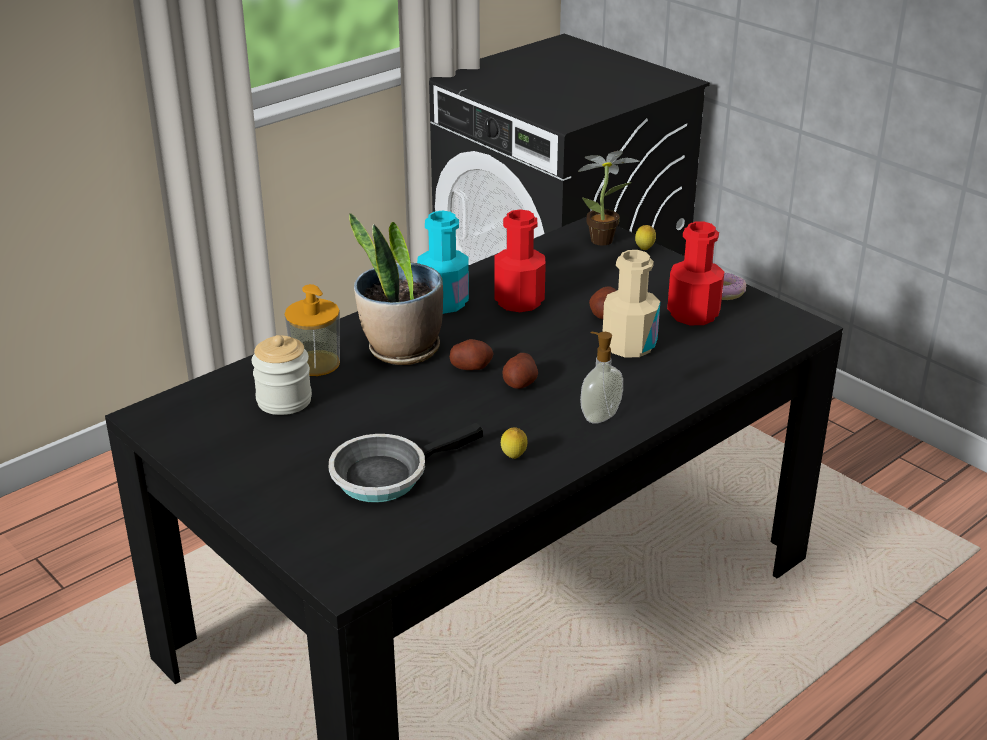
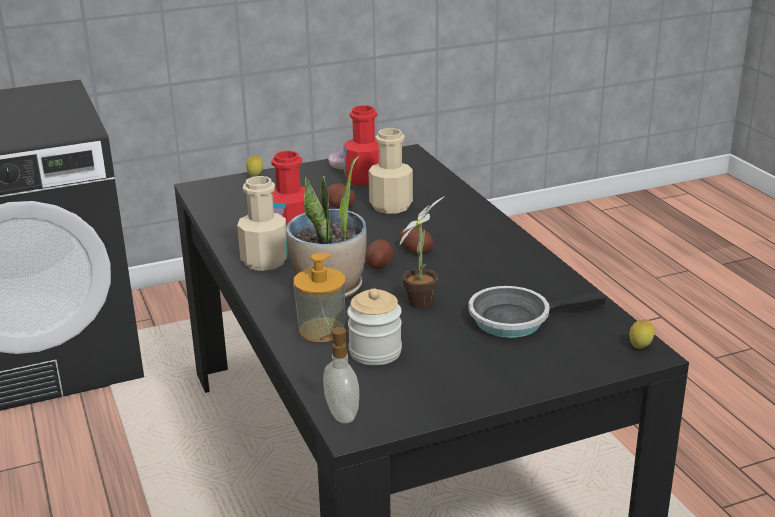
camera: 70 degrees left, 5 degrees down
(386, 475) = (515, 319): frying pan -> frying pan turned 90 degrees clockwise
(443, 302) = (264, 261): turquoise bottle -> beige bottle
(513, 458) = (516, 268): lemon -> lemon (640, 348)
(599, 416) = (478, 231): soap dispenser -> soap dispenser (340, 415)
(606, 240) = (225, 186): potted plant -> potted plant (422, 300)

